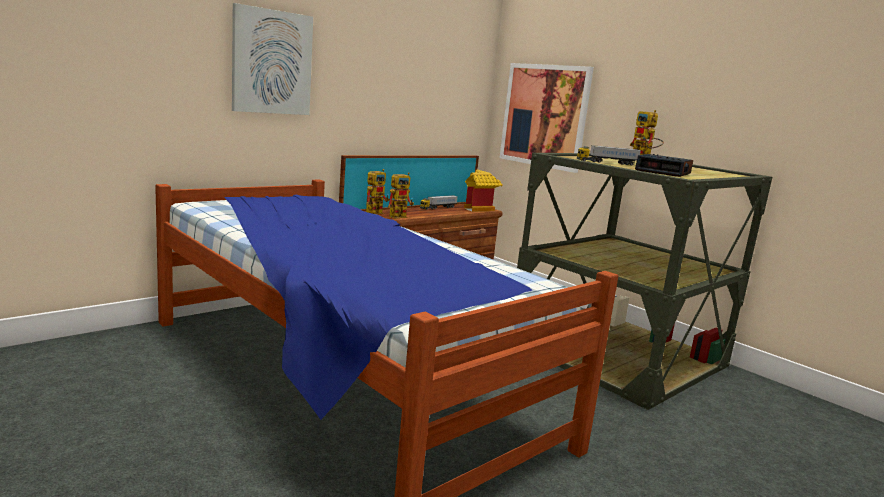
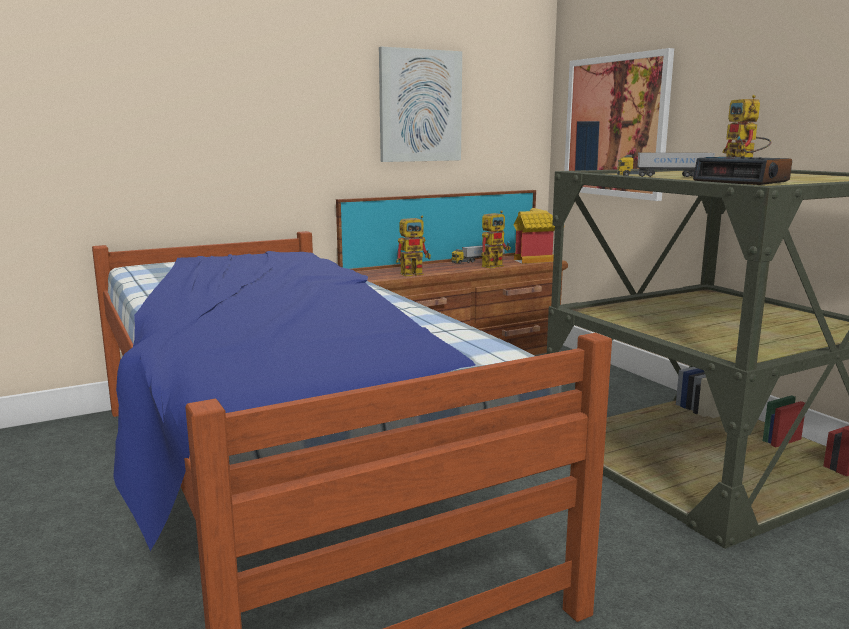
camera: 15 degrees right, 0 degrees up
(272, 62) = (231, 88): picture -> picture (420, 106)
(376, 213) = (386, 270): toy robot -> toy robot (494, 265)

